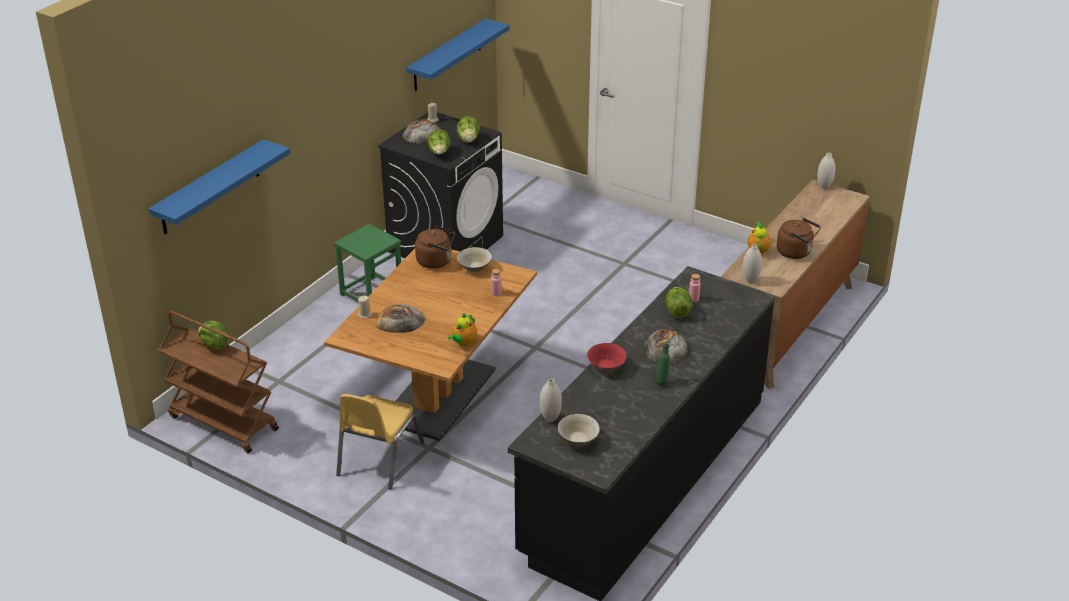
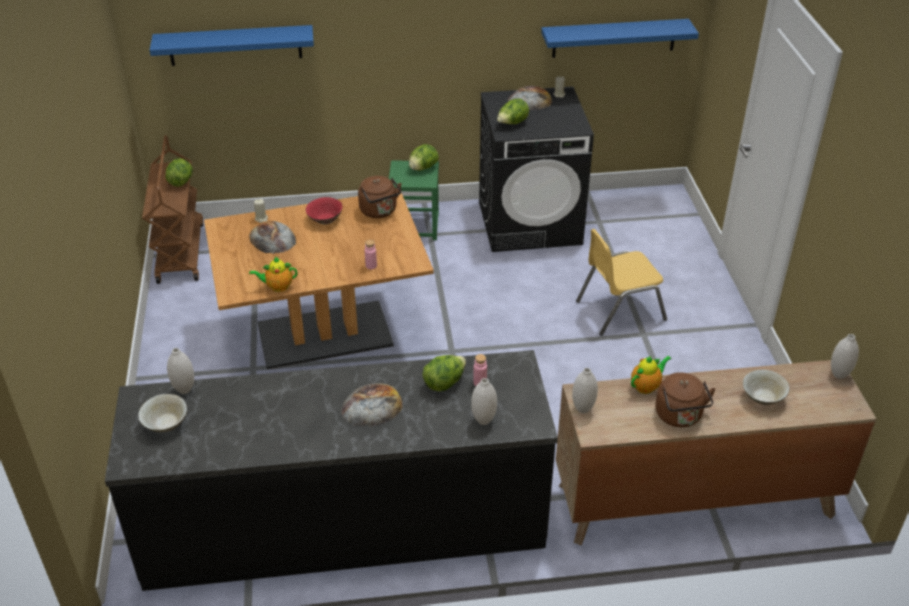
camera: 50 degrees right, 5 degrees up
(379, 459) = (212, 350): yellow chair -> yellow chair (619, 310)
(468, 140) = (554, 125): lettuce -> lettuce (423, 168)
(474, 268) = (394, 235): beige bowl -> beige bowl (762, 398)
(606, 367) = (299, 383): red bowl -> red bowl (325, 219)
(662, 381) = (313, 431): green bottle -> none
(730, 313) = (483, 420): none -> white vase

